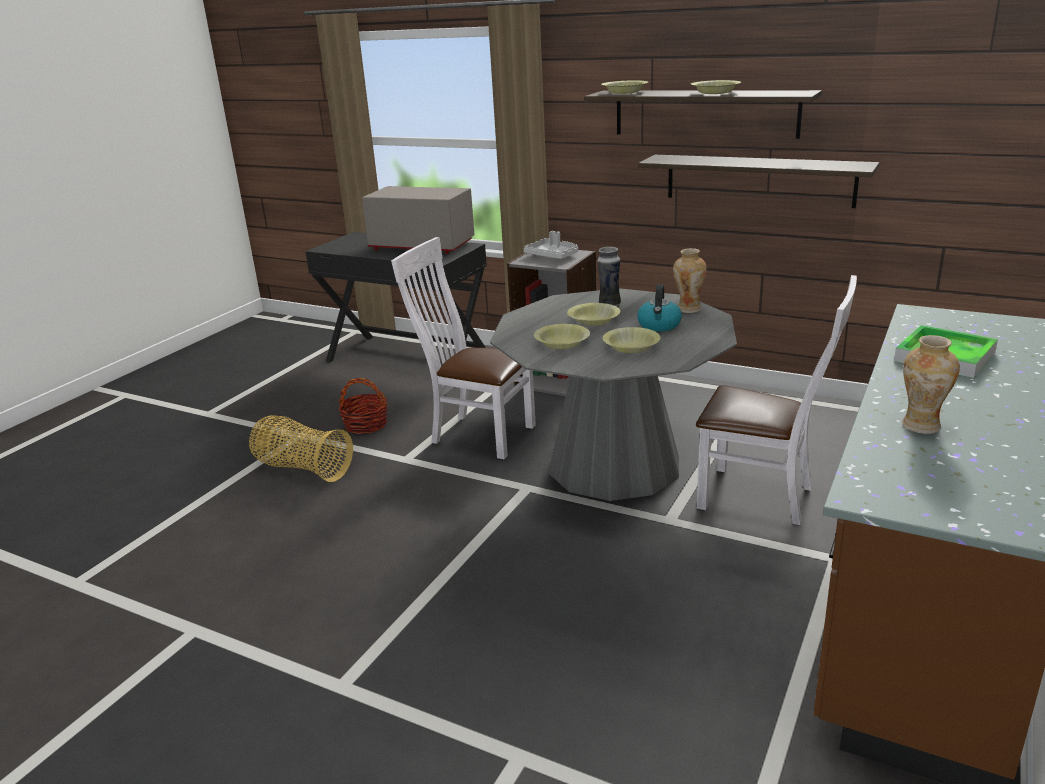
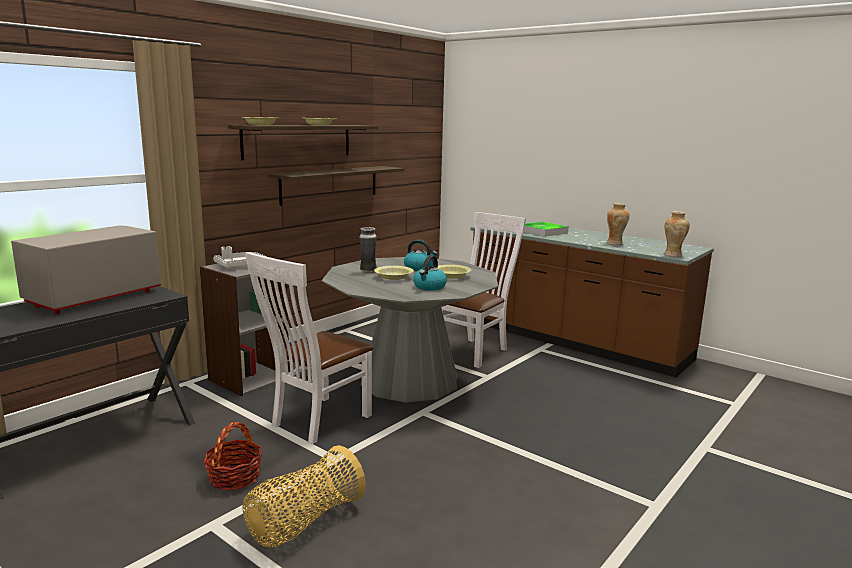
camera: 80 degrees left, 10 degrees down
(562, 343) = (429, 287): yellow bowl -> kettle
(688, 309) = (397, 260): vase -> vase (673, 255)

